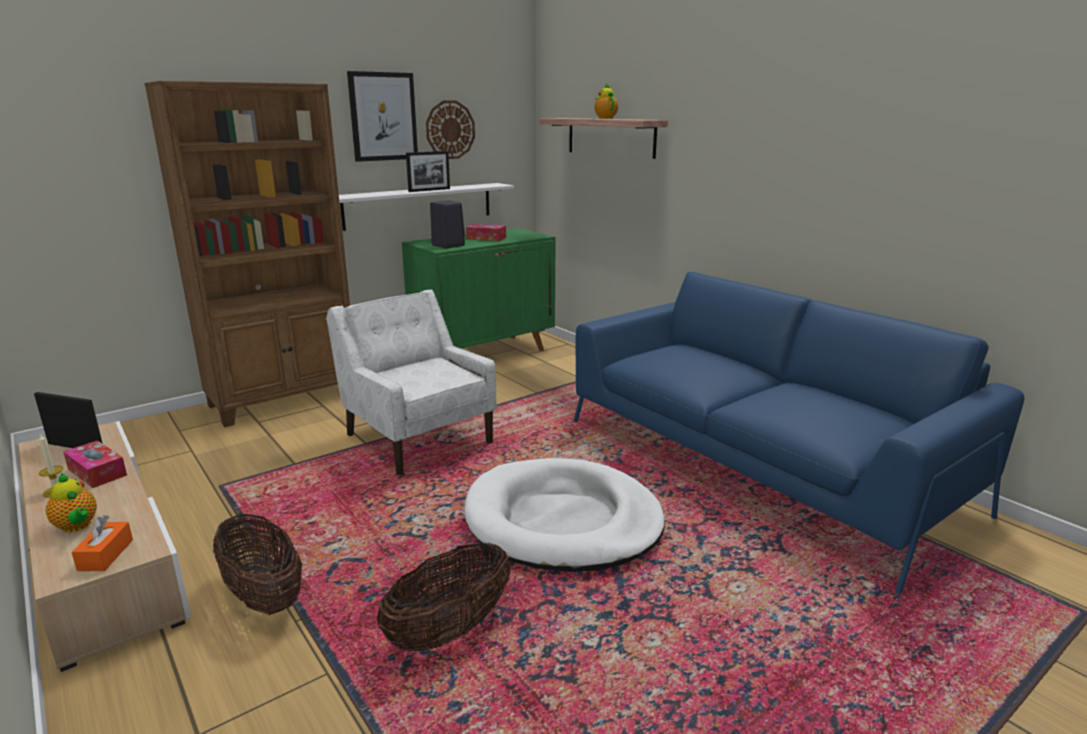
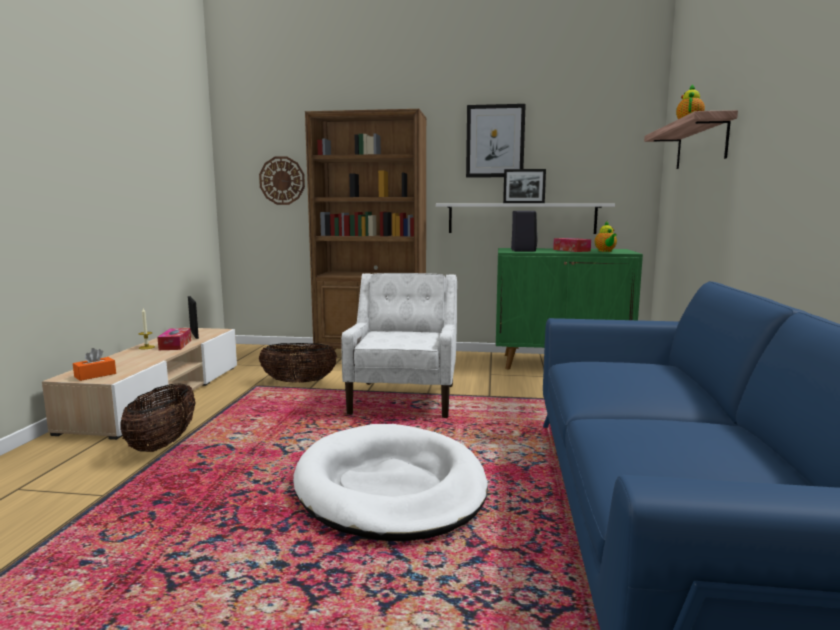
camera: 45 degrees right, 10 degrees down
(77, 526) = (117, 362): teapot -> teapot (605, 251)
(450, 130) = (560, 152): wall clock -> wall clock (282, 180)
(450, 630) = (188, 511): basket -> basket (299, 382)

